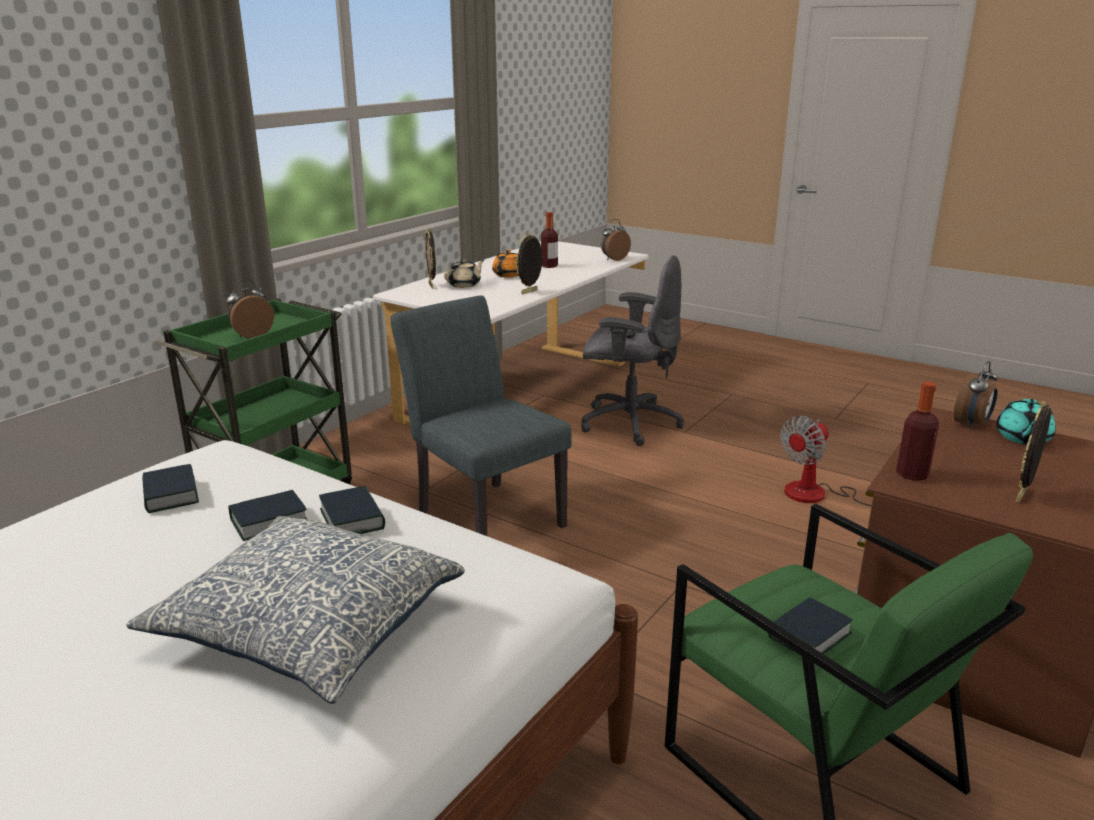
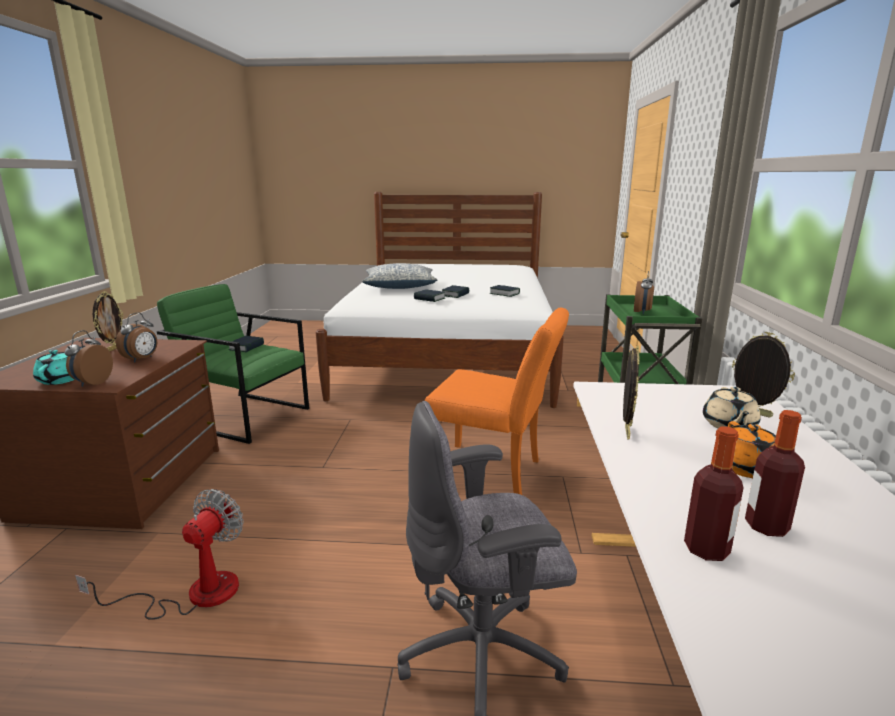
camera: 150 degrees right, 5 degrees down
(484, 514) = (494, 472): grey chair -> orange chair
(614, 259) = (733, 635): alarm clock -> alarm clock (142, 359)
(912, 474) = (174, 348): bottle -> bottle (706, 549)

